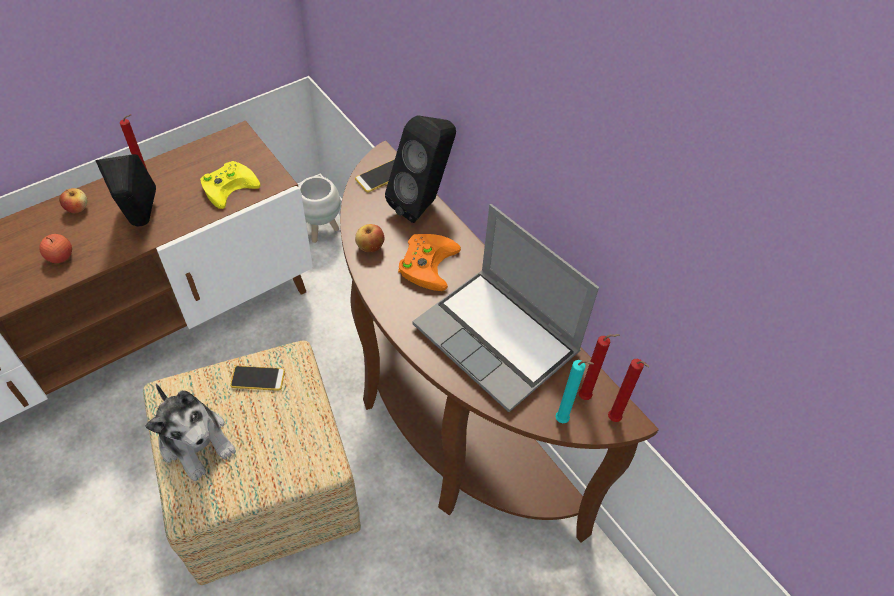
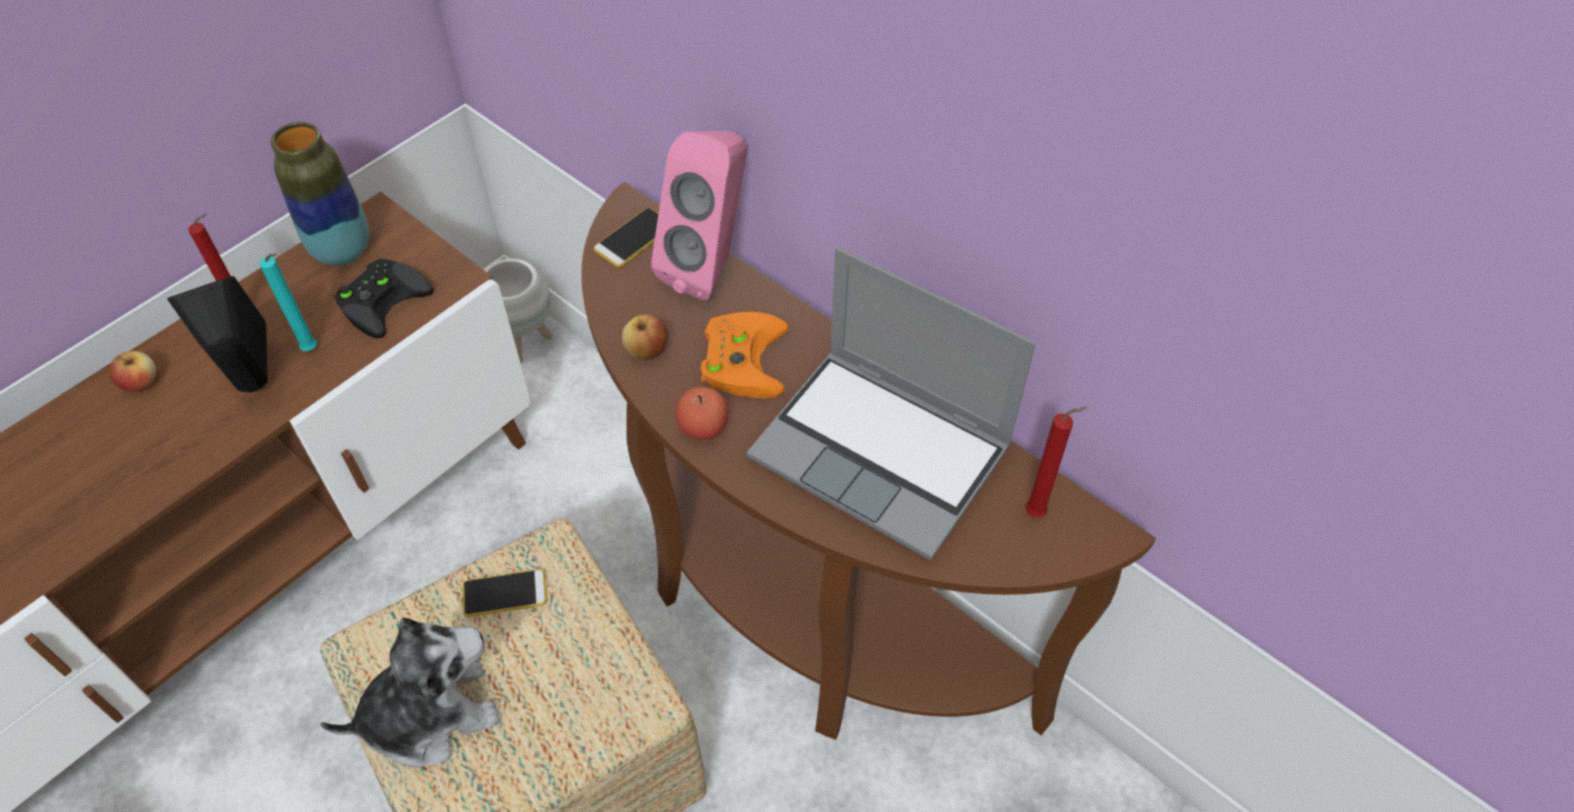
camera: 10 degrees left, 0 degrees up
(60, 257) = (133, 466): apple -> apple (703, 427)
(195, 440) = (430, 713): plush toy -> plush toy turned 60 degrees counterclockwise
(213, 152) = (342, 250): none -> vase
(229, 185) = (383, 298): yellow game controller -> black game controller
(423, 203) = (710, 267): black speaker -> pink speaker
(563, 421) = (1015, 556): turquoise candle -> turquoise candle (312, 350)
(615, 420) = (1089, 538): red candle -> none

